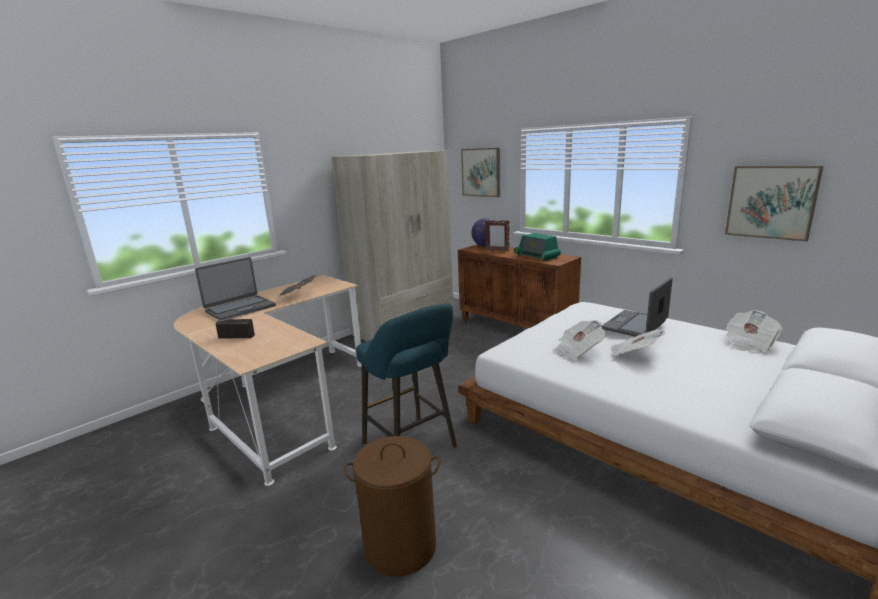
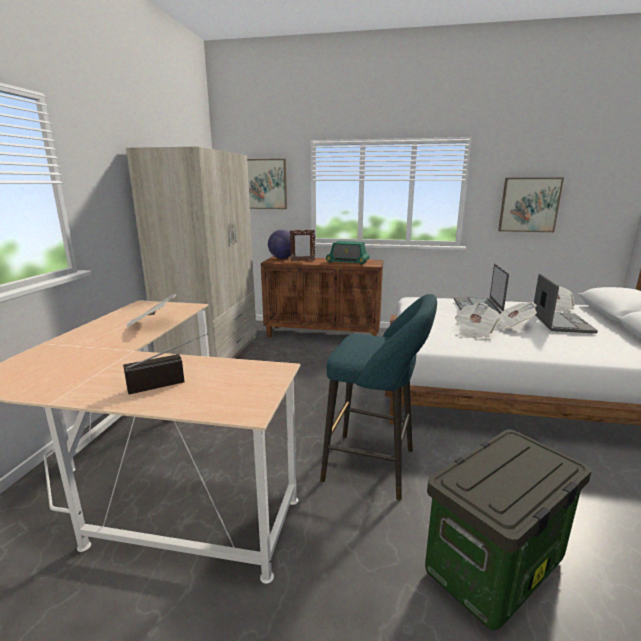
camera: 35 degrees left, 0 degrees up
(240, 309) = (85, 353): laptop -> laptop (561, 323)
(399, 547) = (495, 568): brown laundry basket -> storage box

